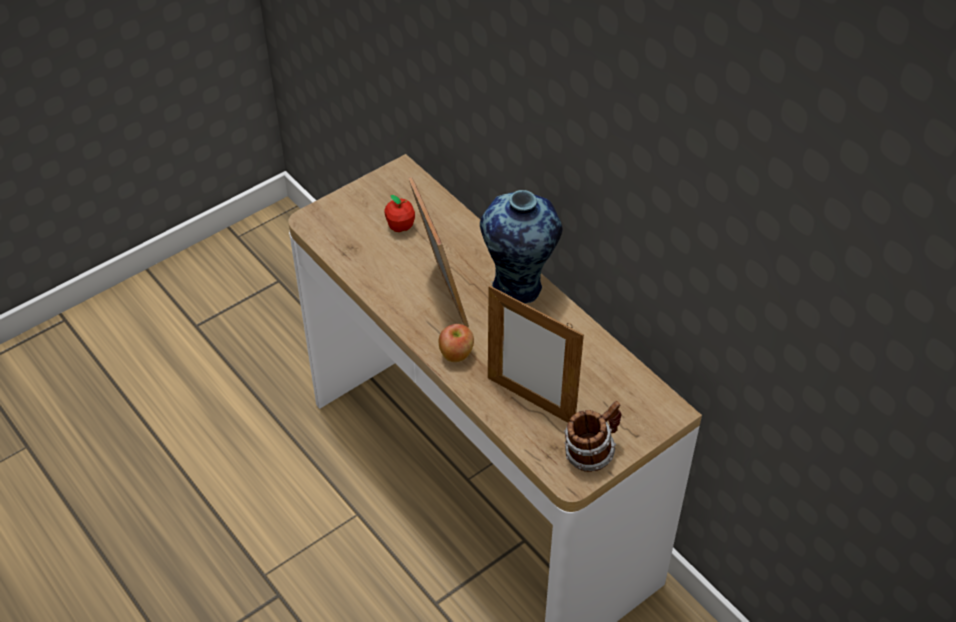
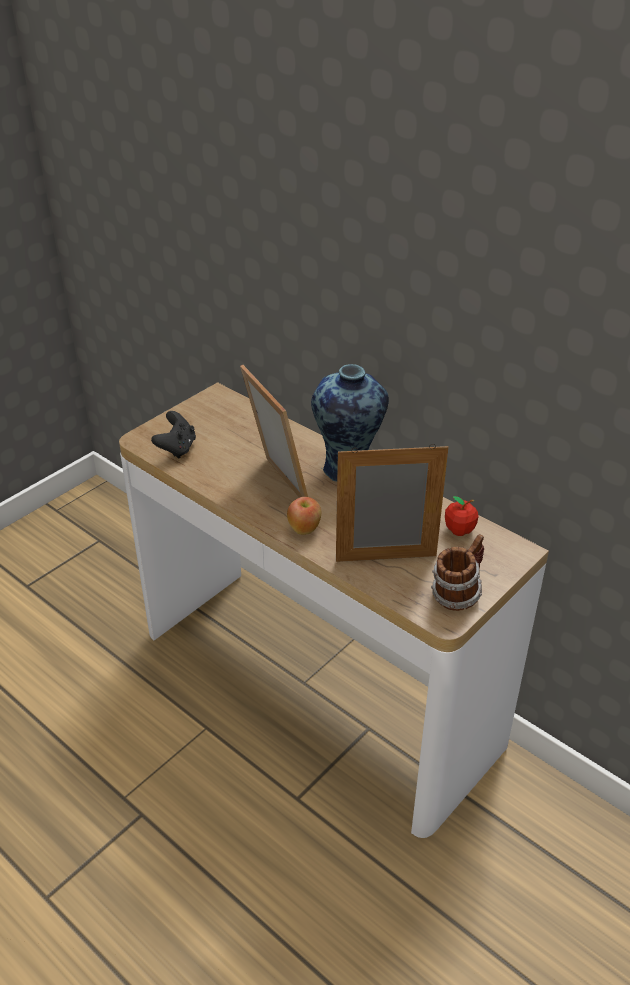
camera: 10 degrees left, 10 degrees down
(346, 237) = (177, 448): none -> black game controller
(400, 226) = (226, 435): apple -> apple (459, 530)
(530, 401) = (386, 558): picture frame -> picture frame turned 150 degrees clockwise

